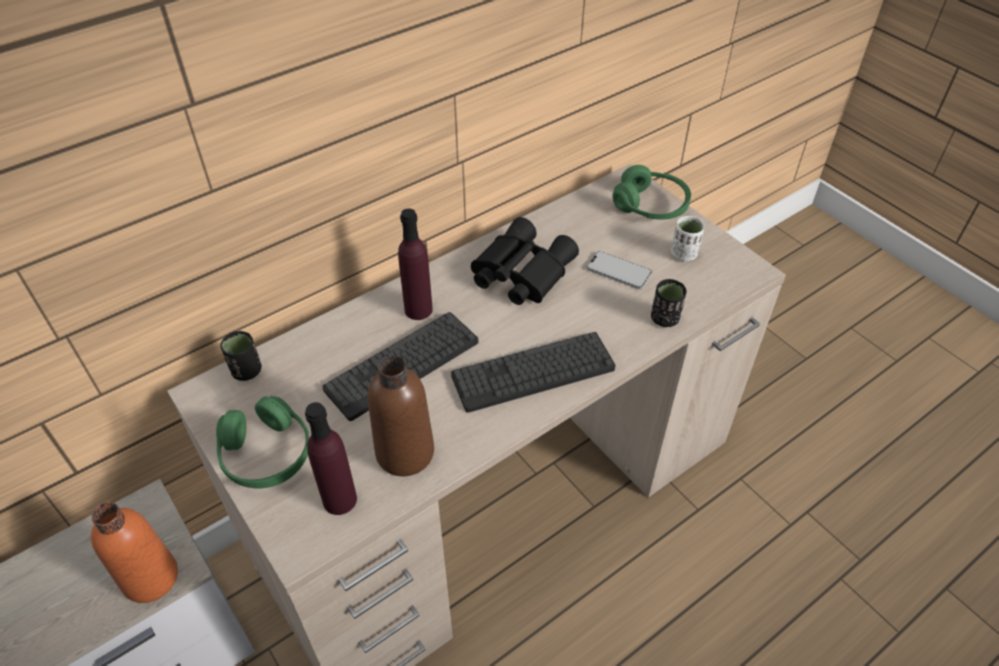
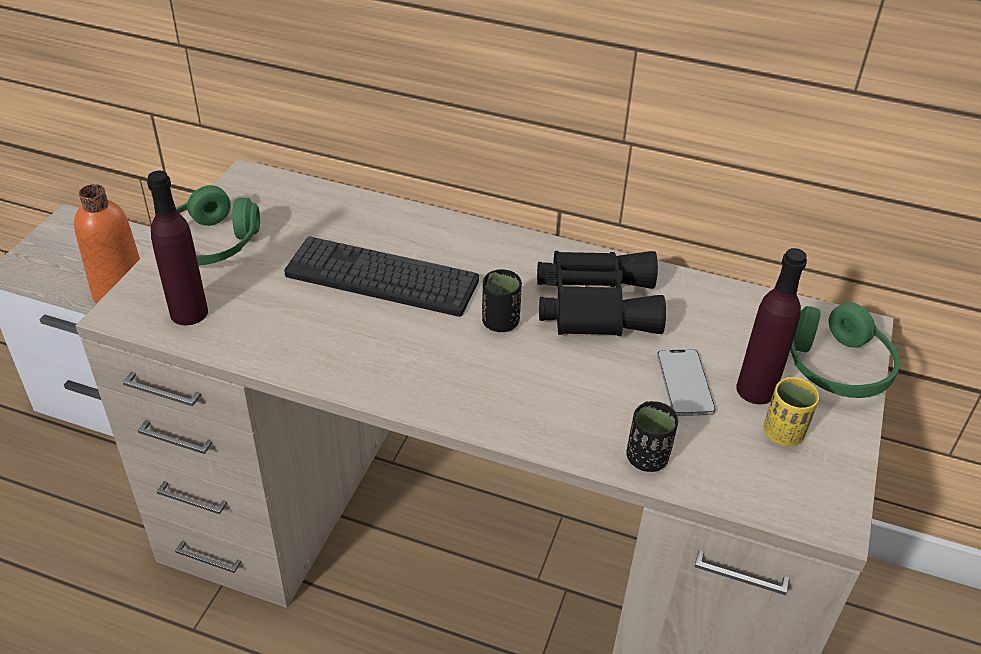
camera: 55 degrees right, 5 degrees down
(247, 371) = (293, 188): black cup -> black cup (500, 322)
(405, 452) = (273, 329): brown bottle -> none
(418, 309) = (466, 254): purple bottle -> purple bottle (756, 390)
(533, 372) = (455, 376): keyboard -> none
(684, 254) = (783, 433): white cup -> yellow cup

